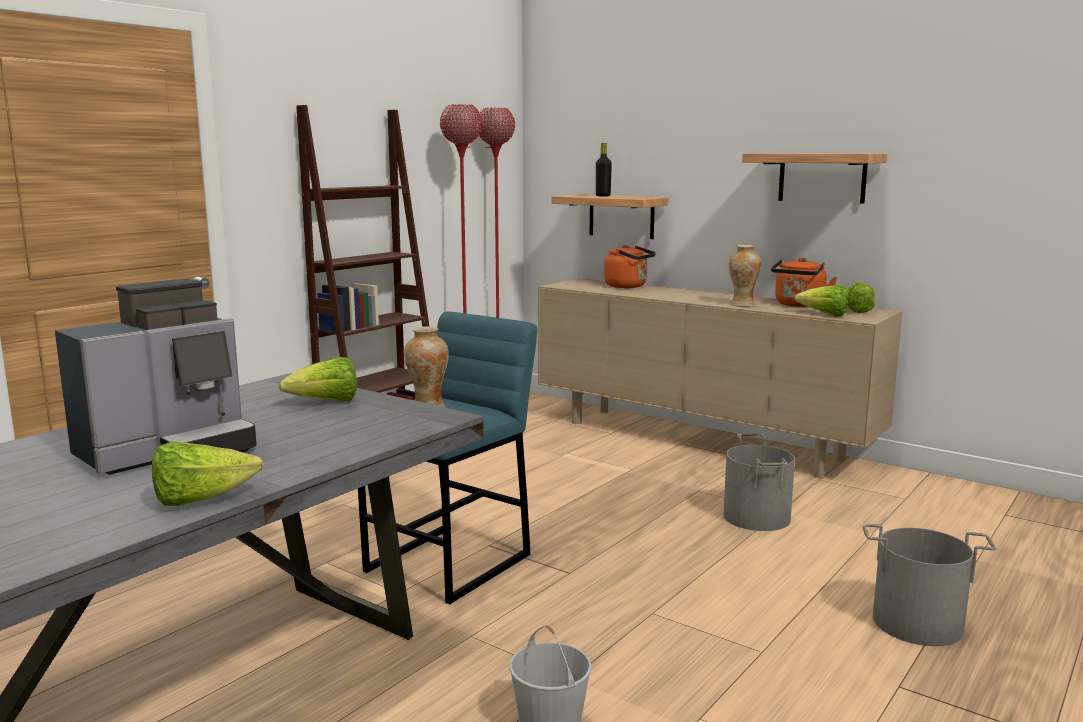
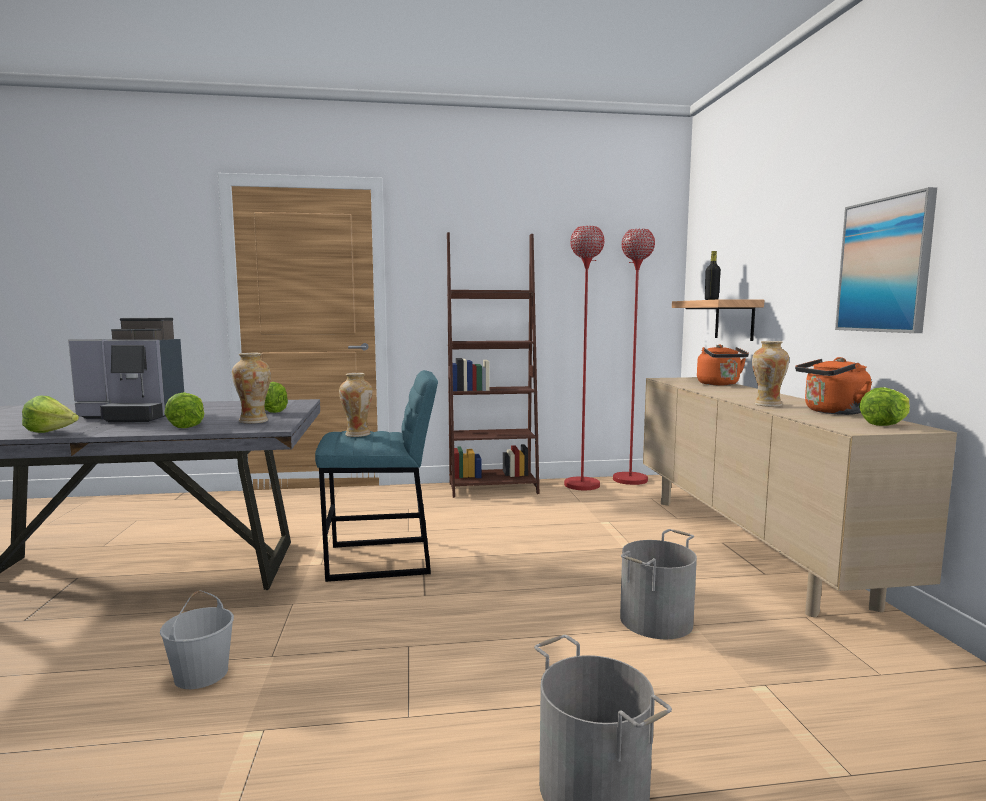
camera: 45 degrees right, 5 degrees down
(380, 416) = (254, 421): none -> vase
(822, 177) = (884, 265): shelf -> picture
(824, 315) = (823, 421): lettuce -> lettuce (188, 425)

